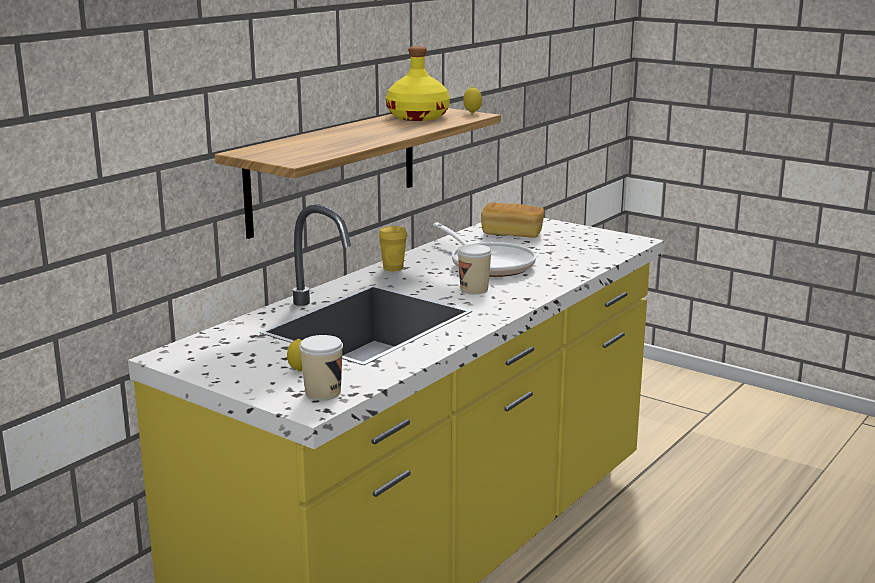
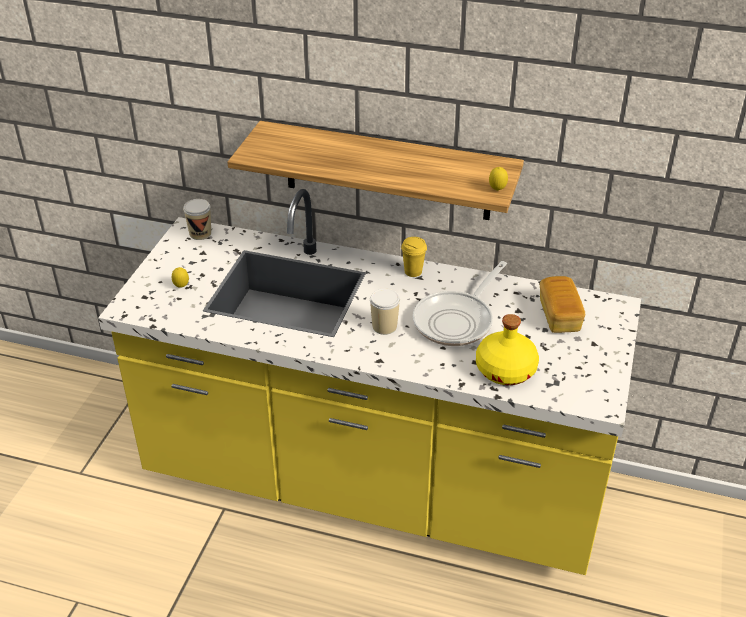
camera: 70 degrees right, 20 degrees up
(323, 393) = (149, 306): cup -> cup (200, 233)
(418, 117) = (457, 167): yellow bottle -> yellow bottle (506, 370)

